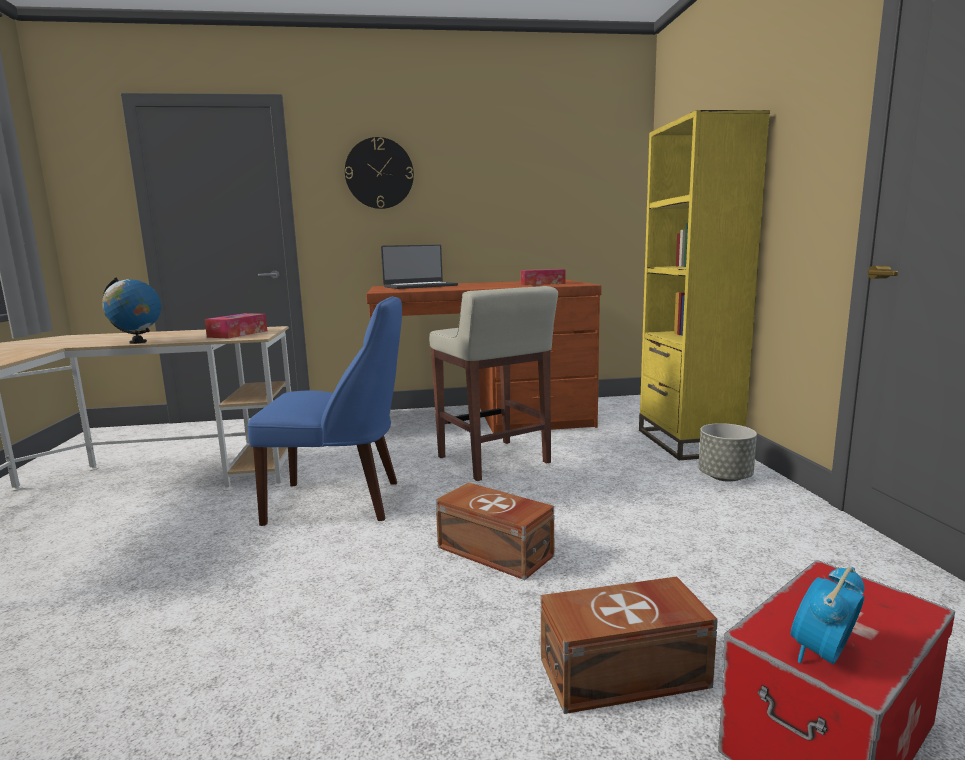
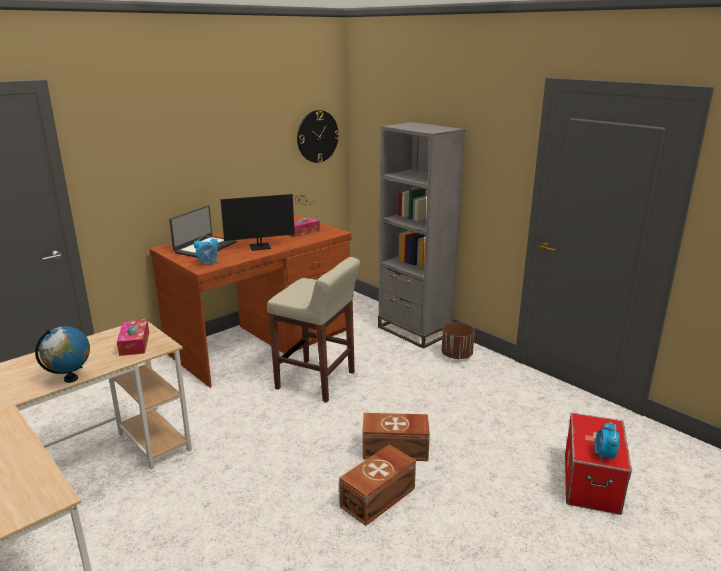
camera: 35 degrees left, 10 degrees up
(341, 502) = (258, 449): blue chair -> none
(379, 173) = (146, 147): wall clock -> wall clock (317, 136)
(395, 290) = (208, 263): none -> alarm clock
(476, 287) = (263, 246): none -> monitor
(626, 674) = (513, 489): brown storage box -> brown storage box (379, 497)
(687, 442) = (414, 331): yellow bookcase -> grey bookcase
(725, 477) = (457, 355): grey planter -> brown planter

